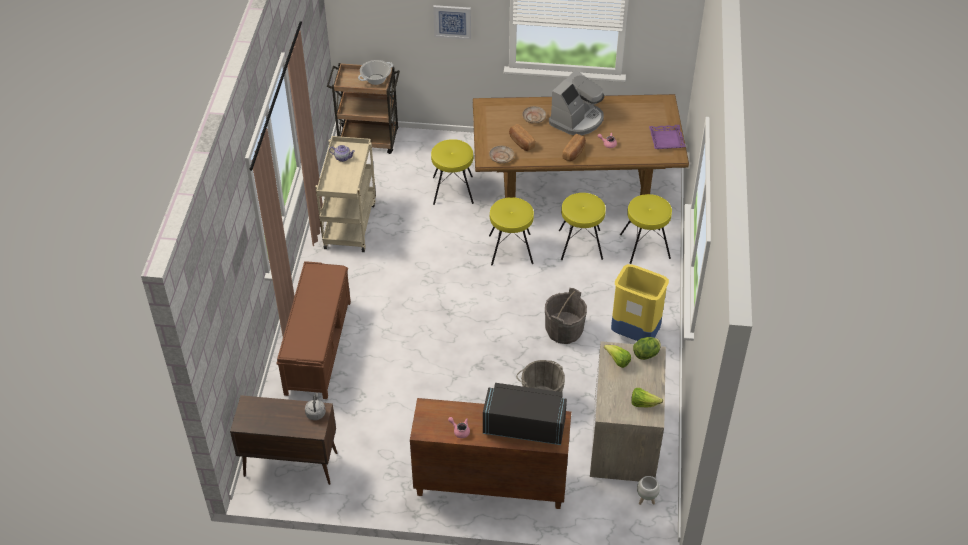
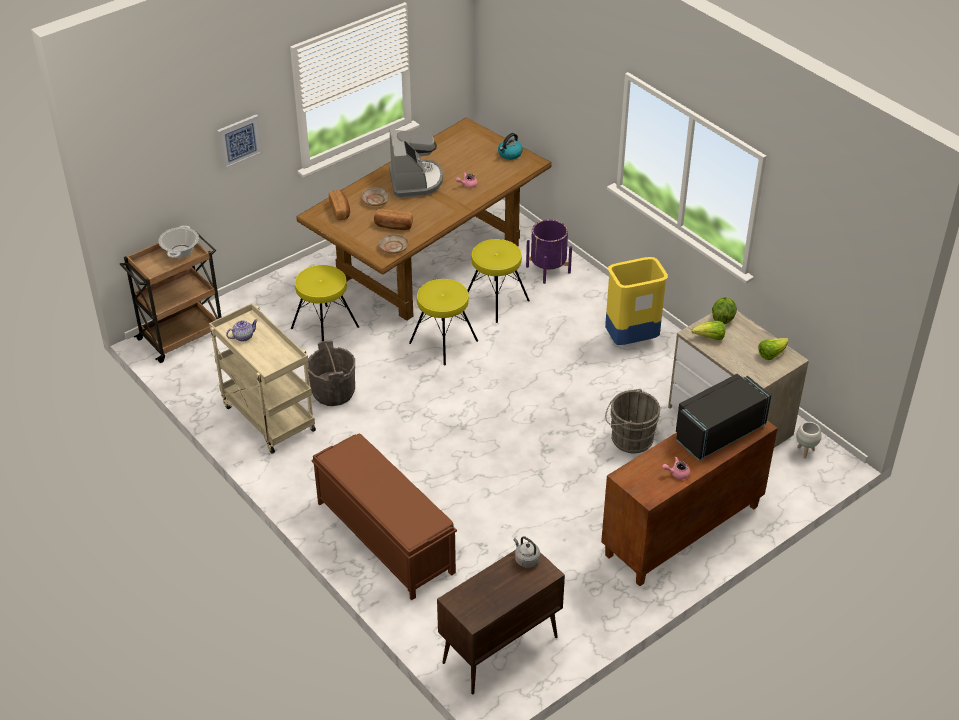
camera: 45 degrees left, 5 degrees down
(564, 330) = (575, 374): grey bucket -> grey bucket (333, 392)
(574, 152) = (450, 207): bread -> bread (340, 210)
(644, 246) = (548, 269): yellow stool -> purple planter
(667, 139) = (509, 154): purple tray -> kettle

